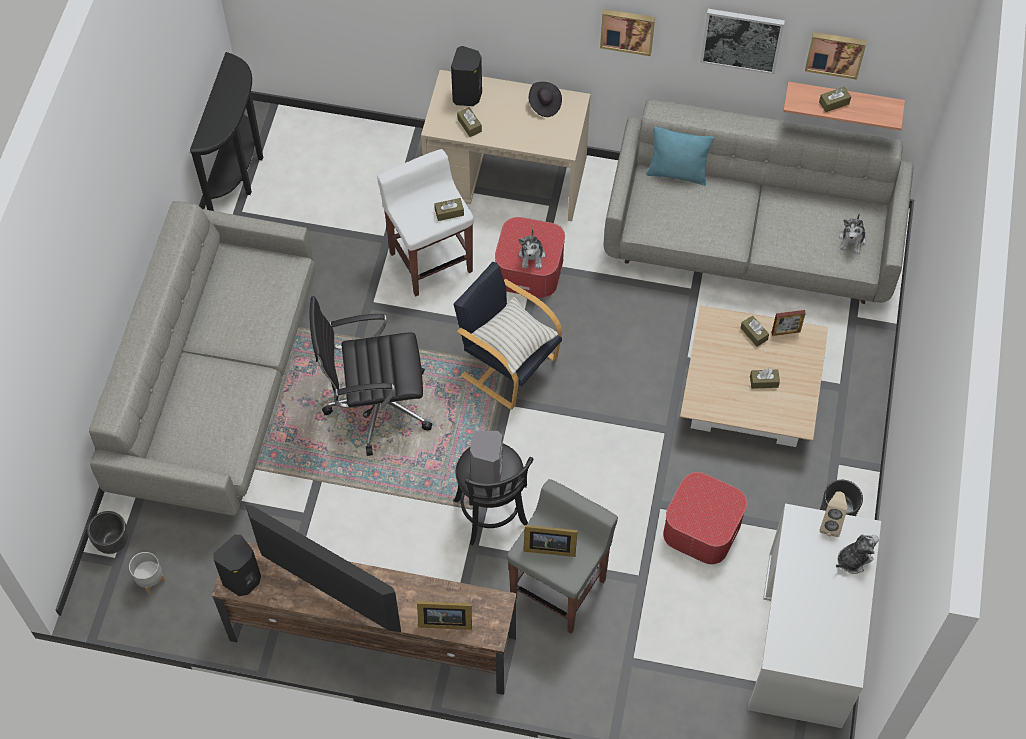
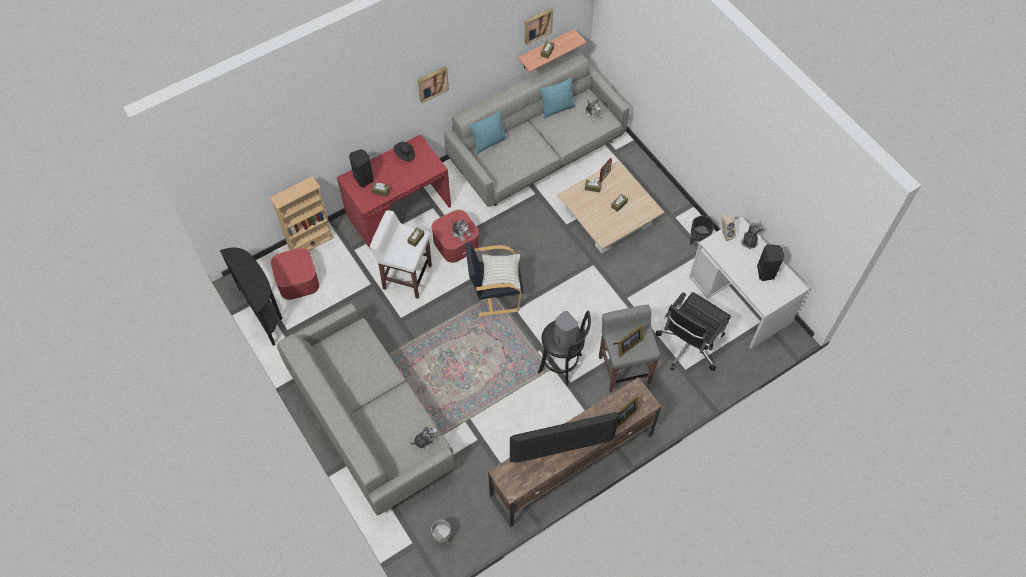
camera: 45 degrees left, 0 degrees up
(112, 542) = (403, 536): black planter -> none
(221, 451) = (425, 441): none -> plush toy
(243, 580) = (516, 483): black speaker -> black speaker (766, 272)
(370, 134) = (310, 242): none -> beige bookcase
(375, 406) = (456, 363): black office chair -> black office chair (688, 346)
(506, 176) = (398, 210): beige desk -> red desk
(702, 527) = (652, 291): ottoman -> ottoman (297, 280)
(741, 39) = (491, 49): picture -> none
(811, 198) = (557, 109): none -> turquoise pillow

